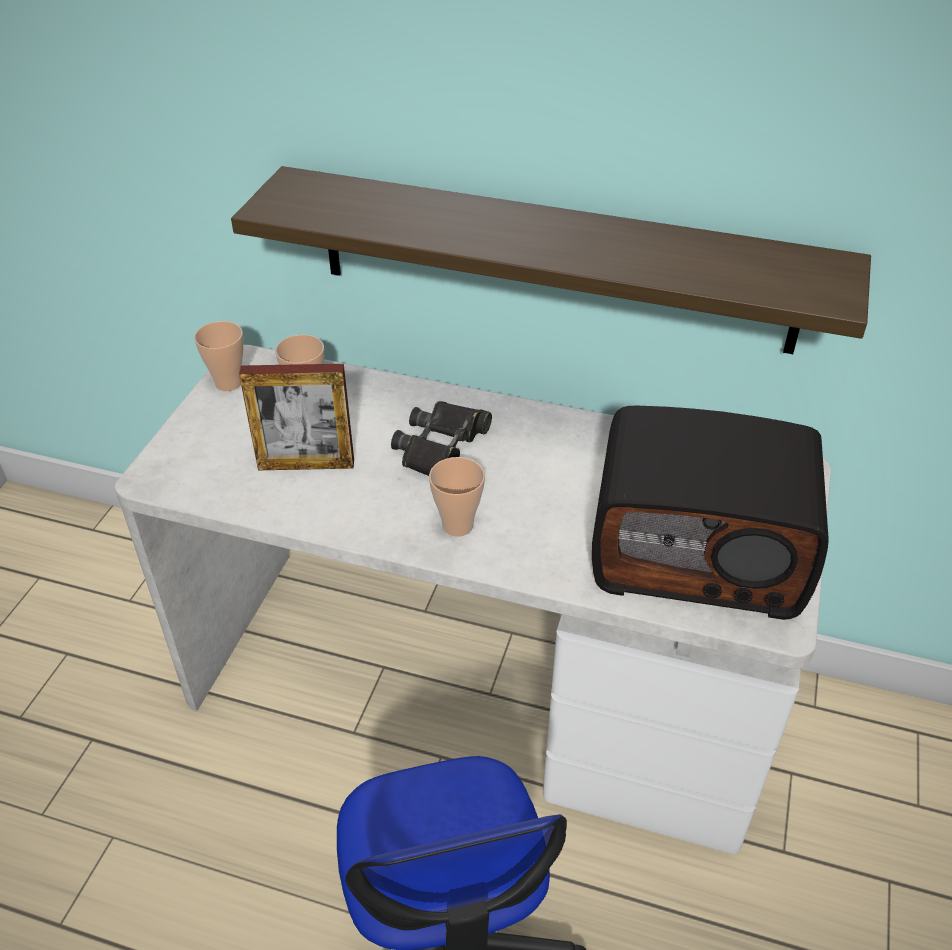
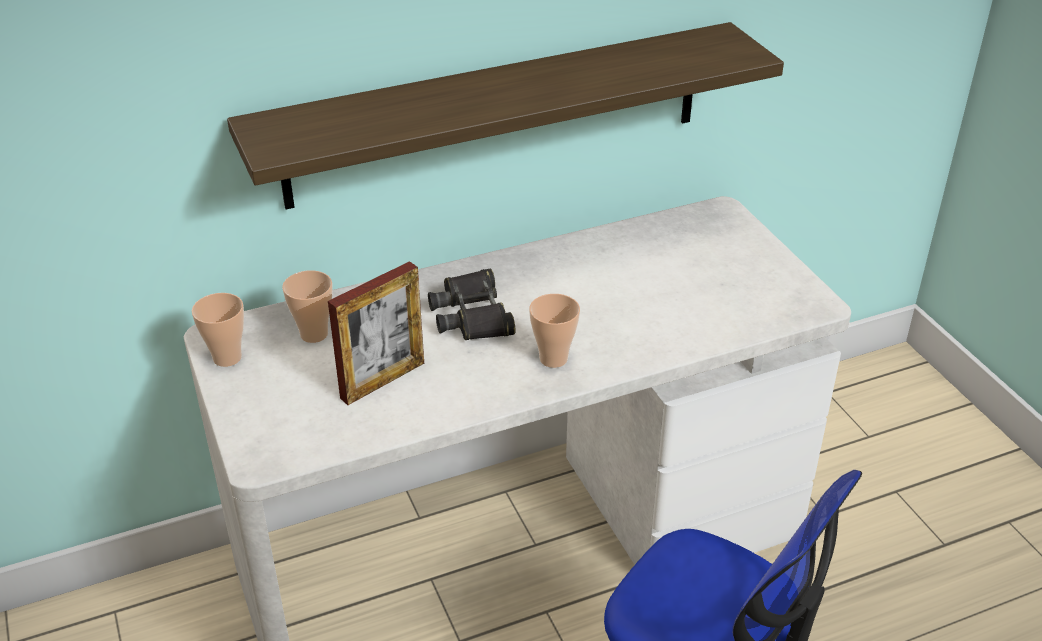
camera: 40 degrees left, 5 degrees down
(699, 551) = (725, 289): radio -> none

